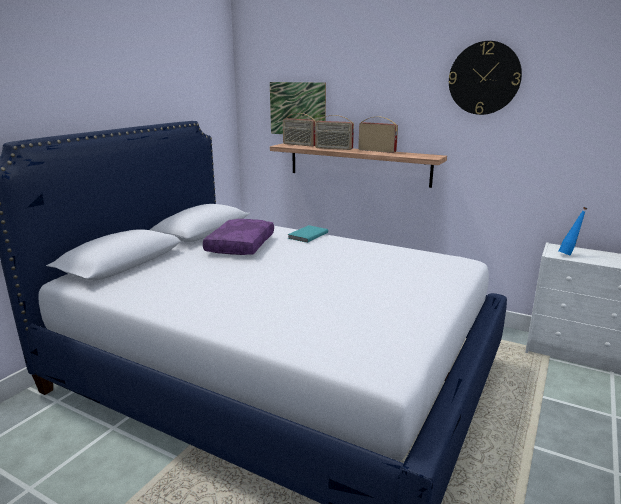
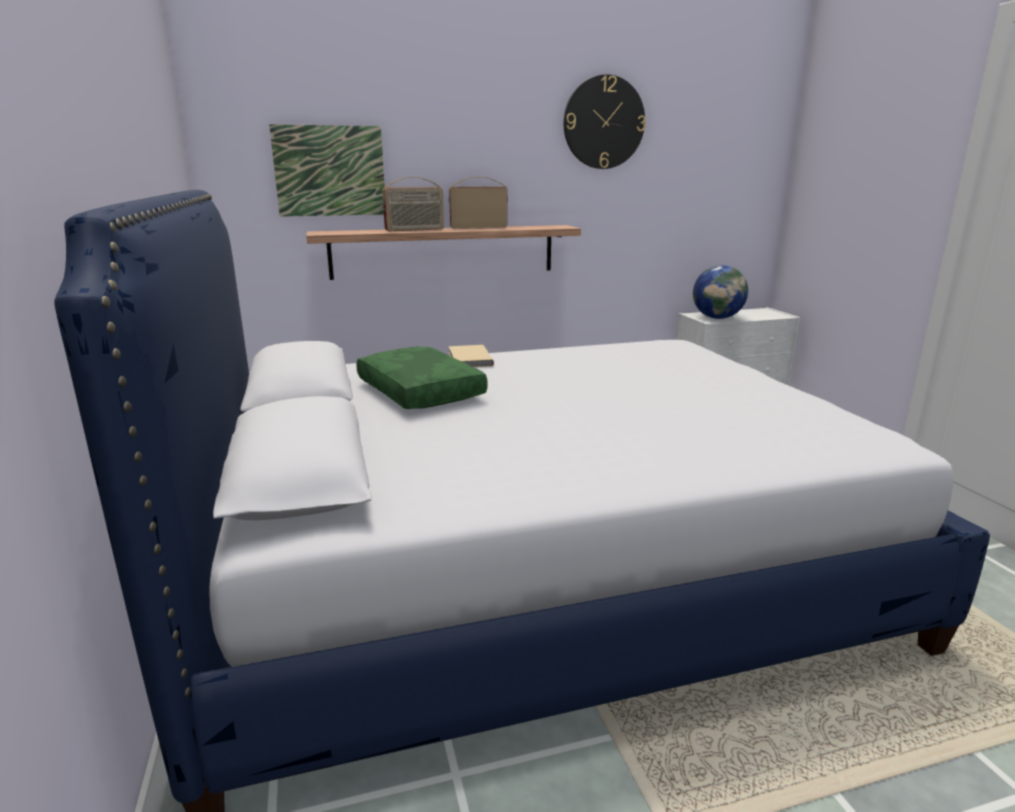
camera: 45 degrees left, 0 degrees up
(239, 245) = (417, 392): purple pillow -> green pillow
(299, 145) = (344, 230): radio -> none
(307, 235) = (469, 359): turquoise book -> beige book
(568, 254) = (717, 318): blue bottle -> globe

